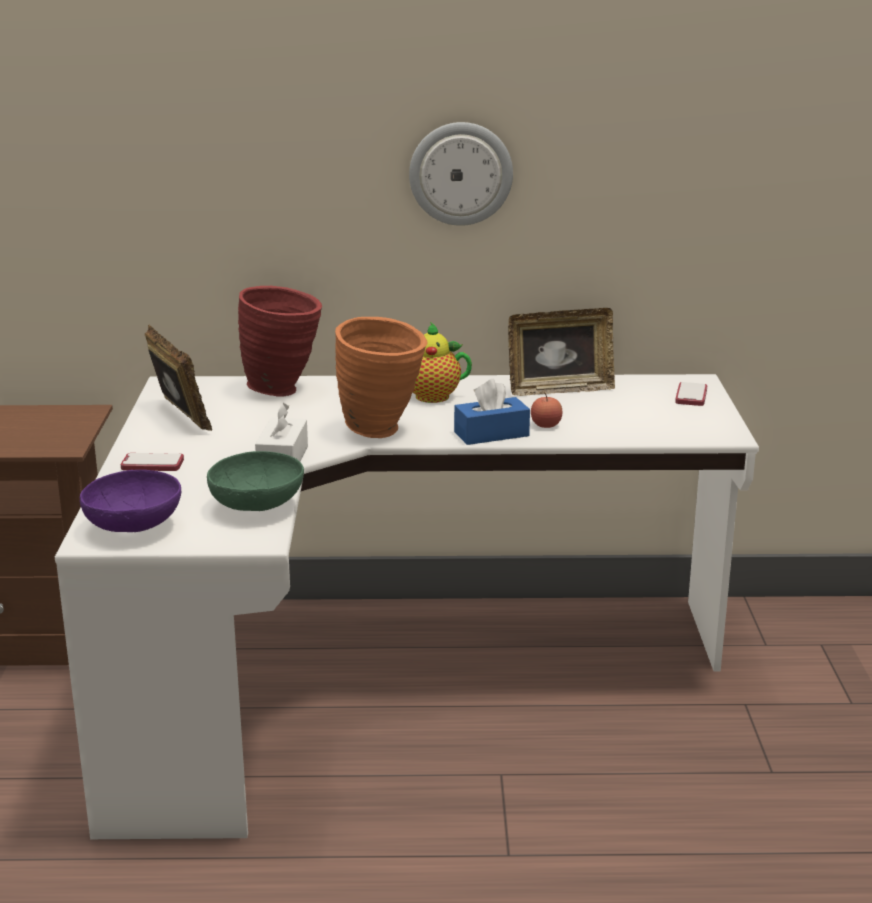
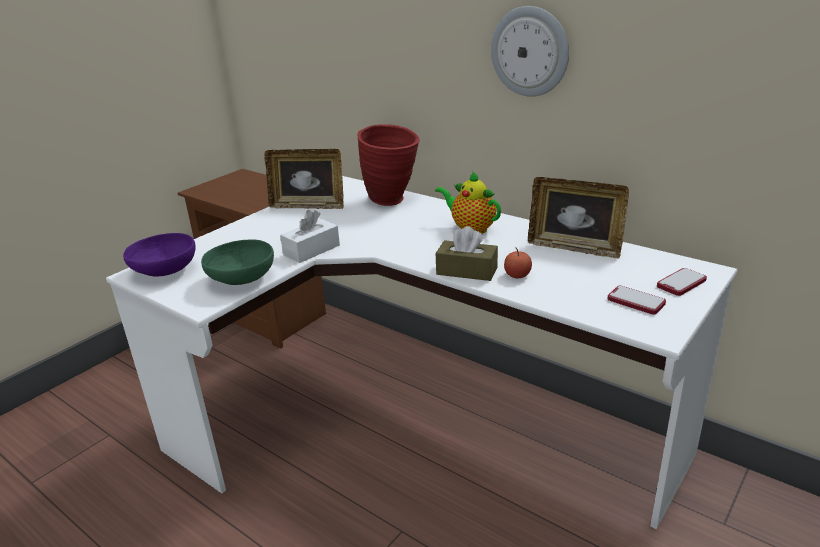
camera: 40 degrees right, 5 degrees up
(152, 464) = (245, 232): phone -> phone (636, 301)
(179, 418) = (308, 206): picture frame -> picture frame turned 90 degrees clockwise
(382, 432) = (399, 248): orange vase -> none
(491, 434) = (466, 271): blue tissue box -> brown tissue box

